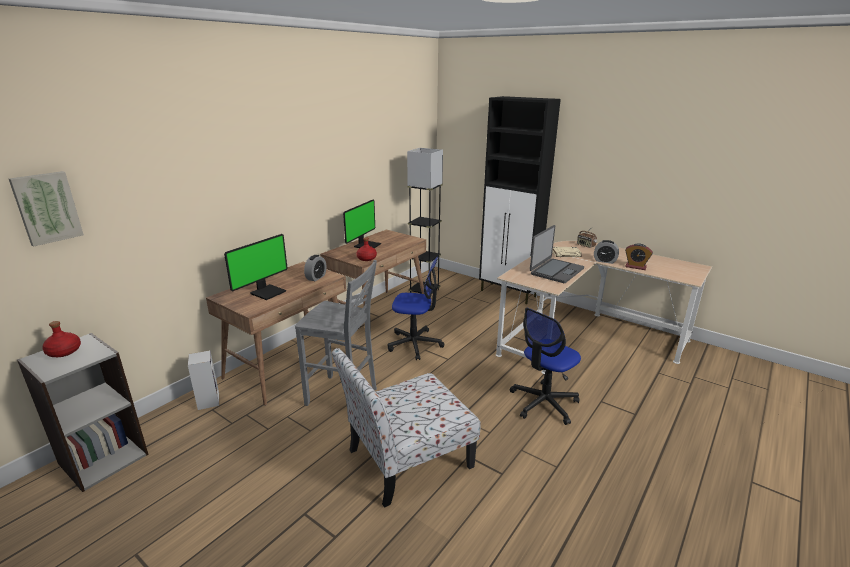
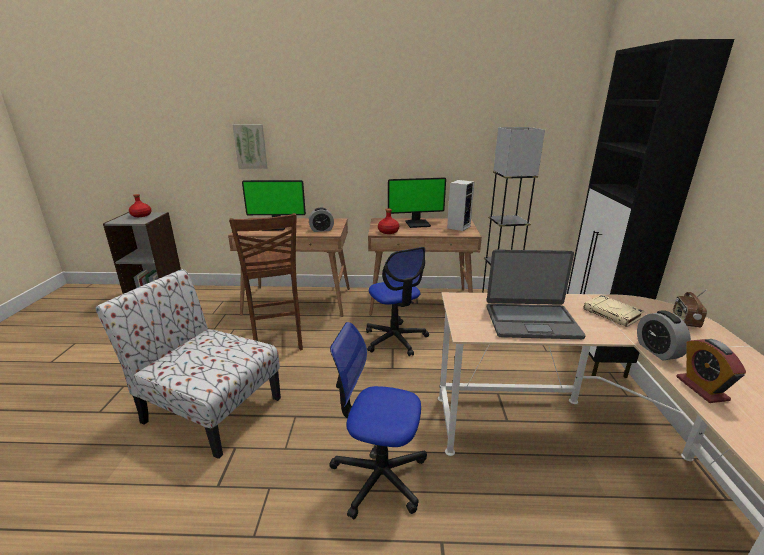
camera: 55 degrees right, 0 degrees up
(47, 208) = (150, 121): picture -> picture (251, 146)
(208, 401) = (231, 295): speaker -> speaker (458, 227)
(343, 396) = (277, 340): grey stool -> brown stool

